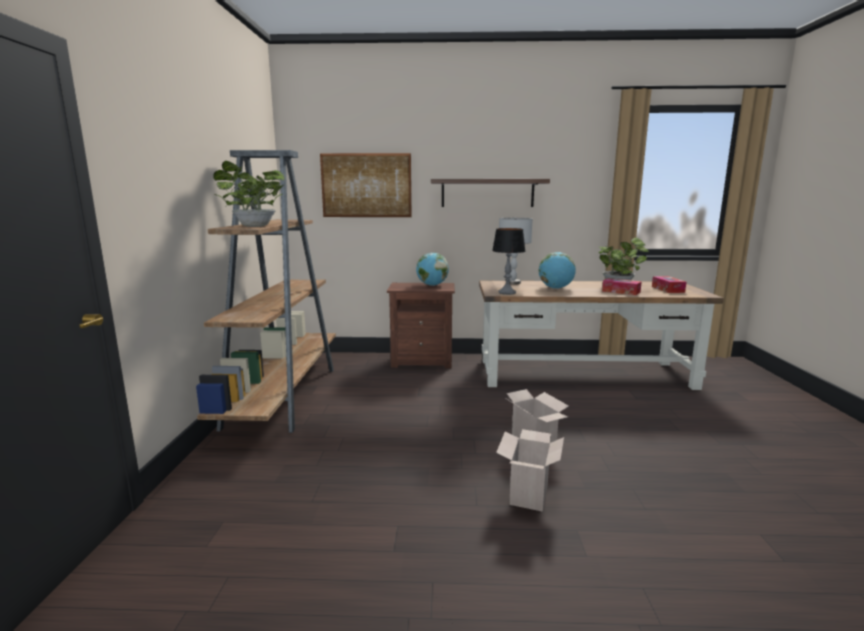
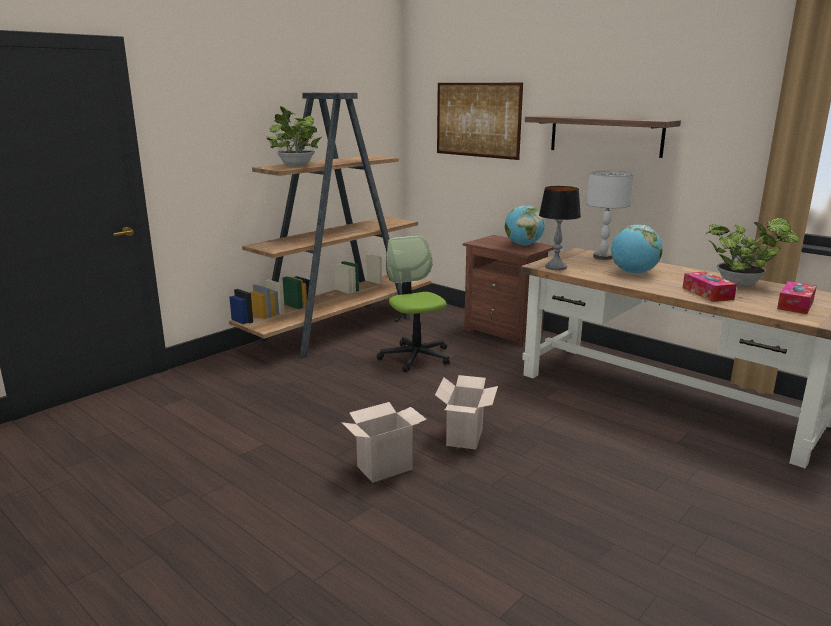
camera: 40 degrees right, 5 degrees up
(392, 398) = (415, 357): none -> office chair

